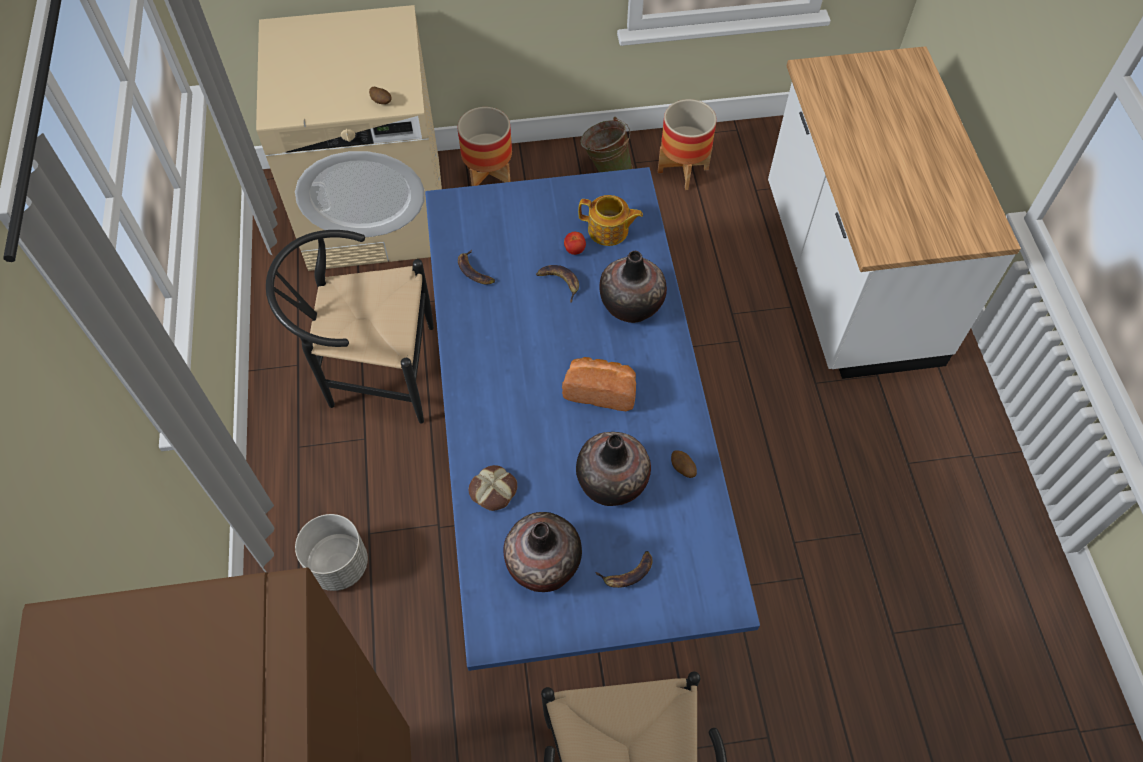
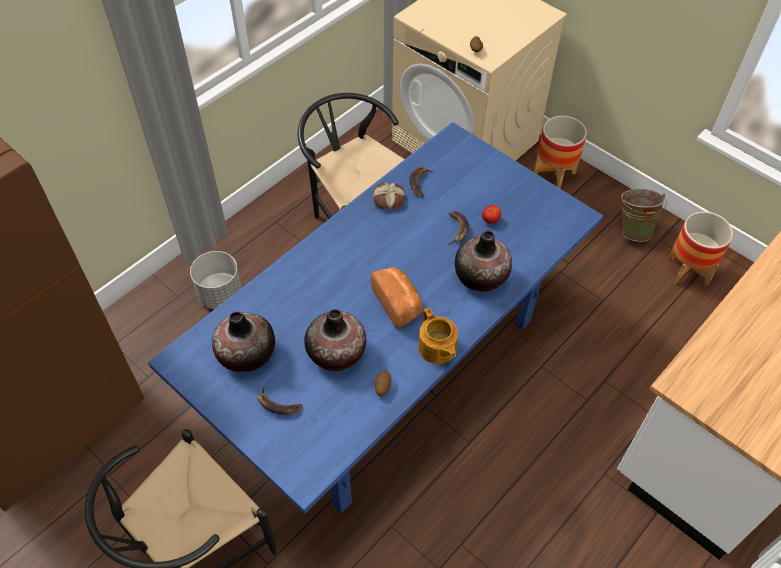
camera: 50 degrees right, 5 degrees down
(494, 491) = (274, 296): bread -> bread (388, 199)
(609, 231) = (525, 228): teapot -> teapot (437, 348)

